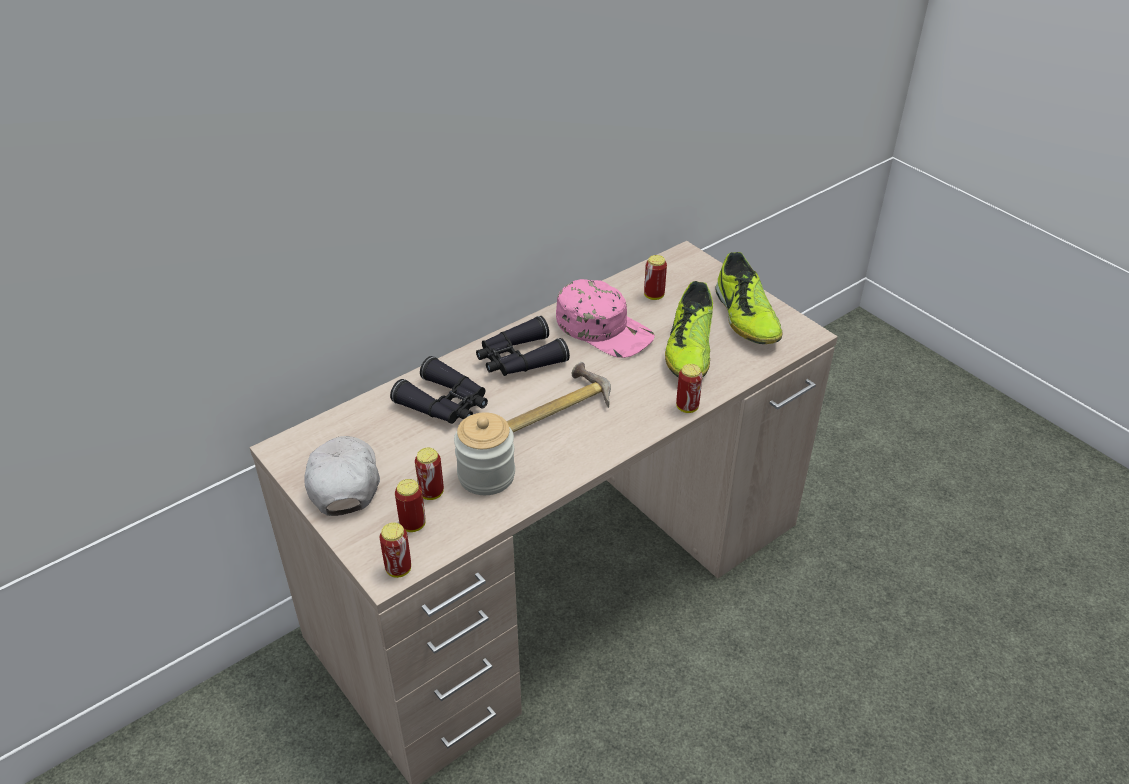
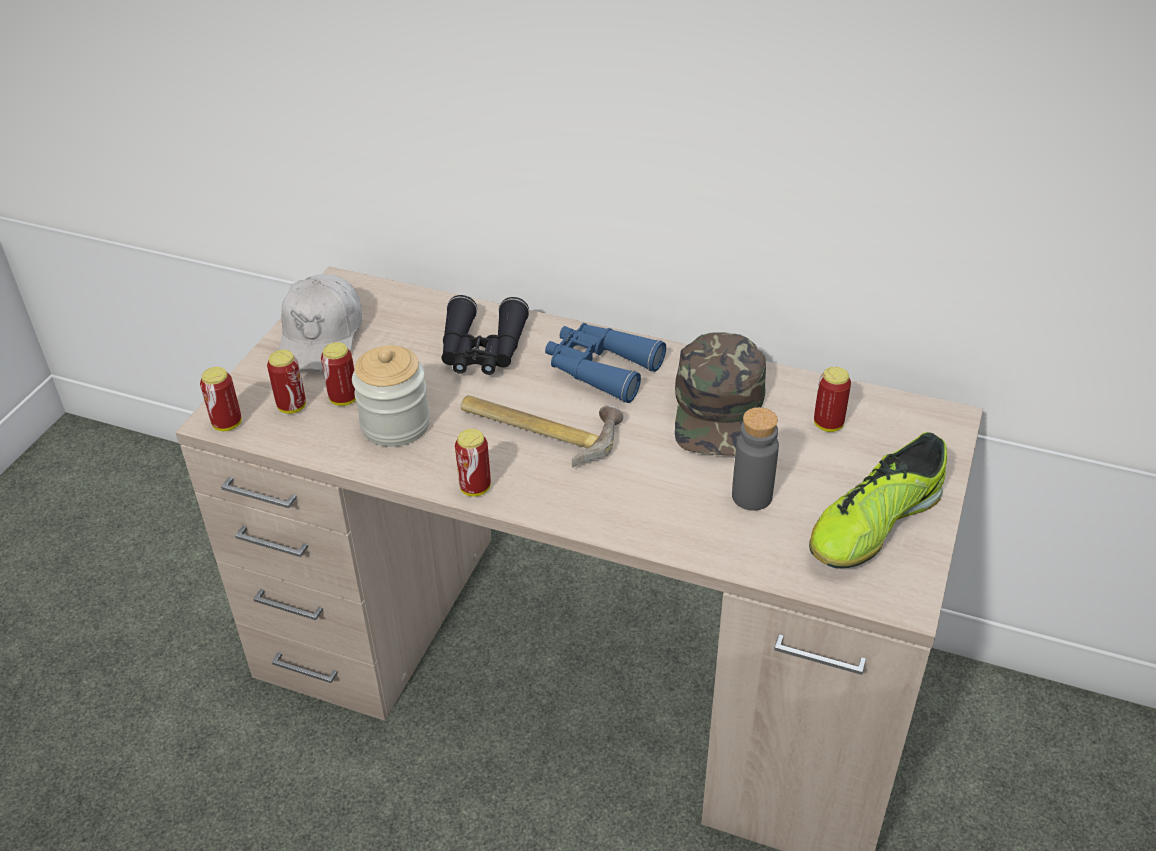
camera: 60 degrees right, 0 degrees up
(343, 481) = (321, 338): white cap -> white cap turned 135 degrees clockwise
(519, 359) = (600, 369): black binoculars -> blue binoculars
(604, 328) = (720, 409): pink cap -> green cap
(687, 407) = (637, 536): can -> can (475, 488)
(689, 349) = (751, 496): shoe -> grey bottle

